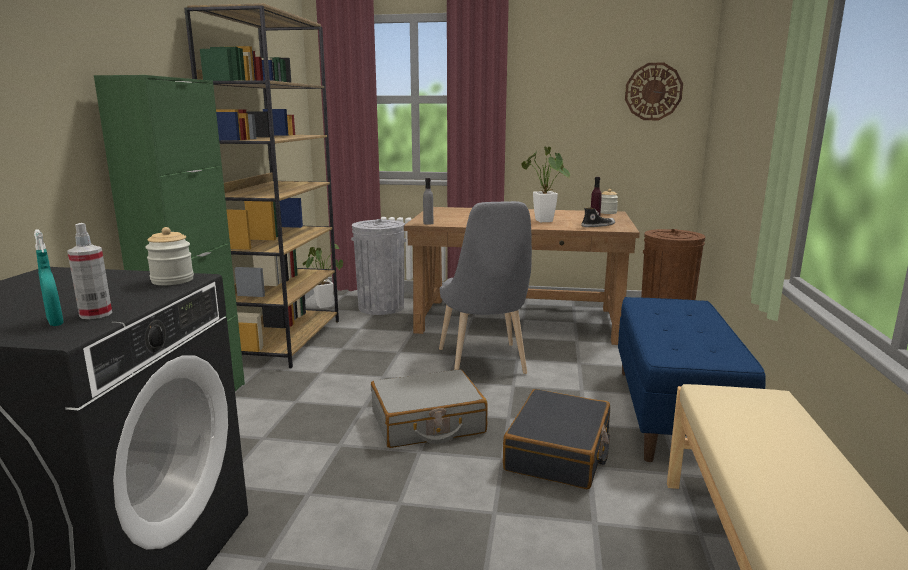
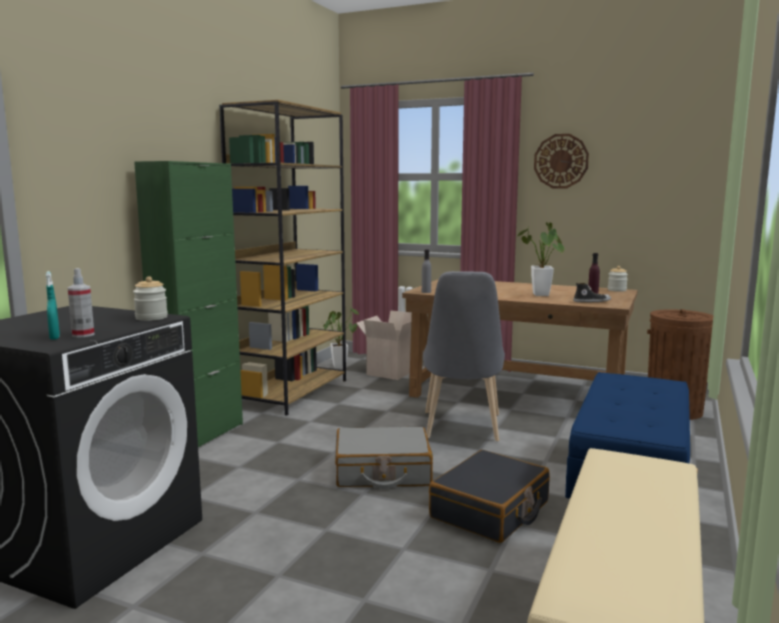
camera: 15 degrees right, 5 degrees down
(381, 307) = (390, 371): grey trash can -> cardboard box
(653, 91) = (671, 168): wall clock -> wall clock (561, 161)

